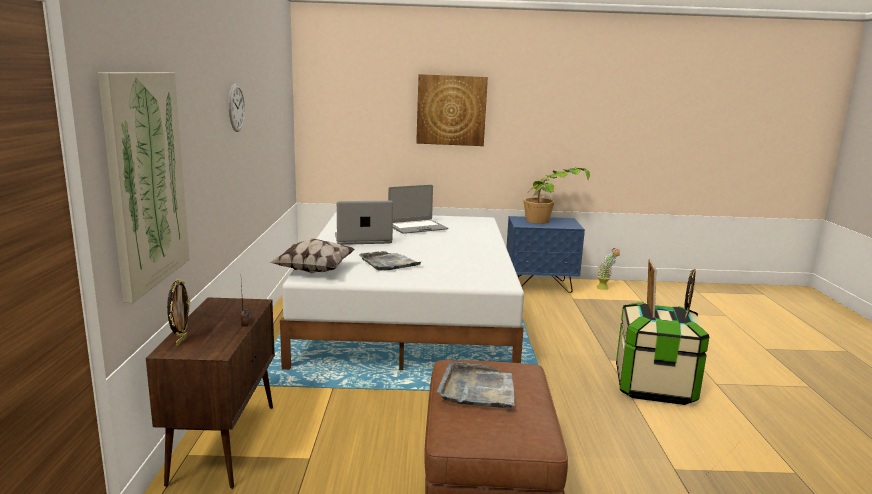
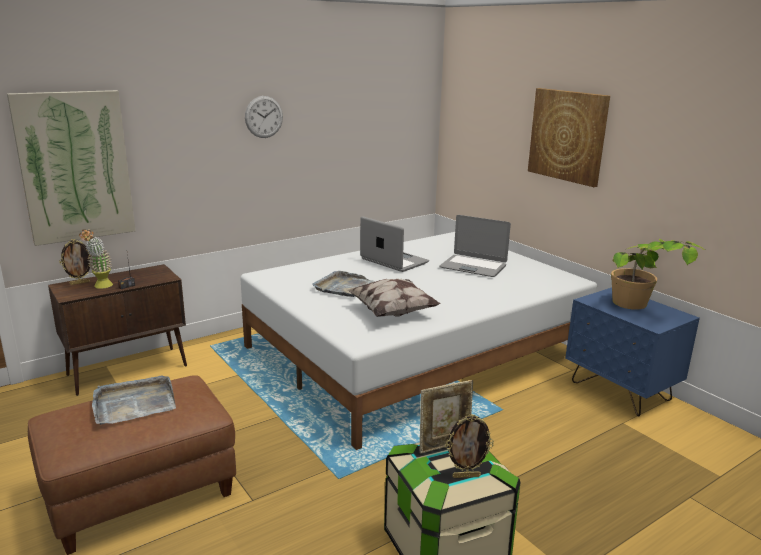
camera: 55 degrees right, 5 degrees up
(314, 270) = (283, 272): pillow -> pillow (392, 312)
(605, 288) = (705, 437): potted plant -> potted plant (101, 287)

